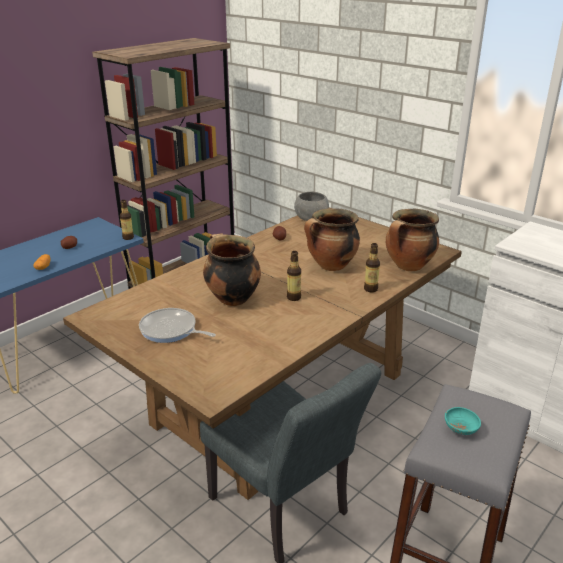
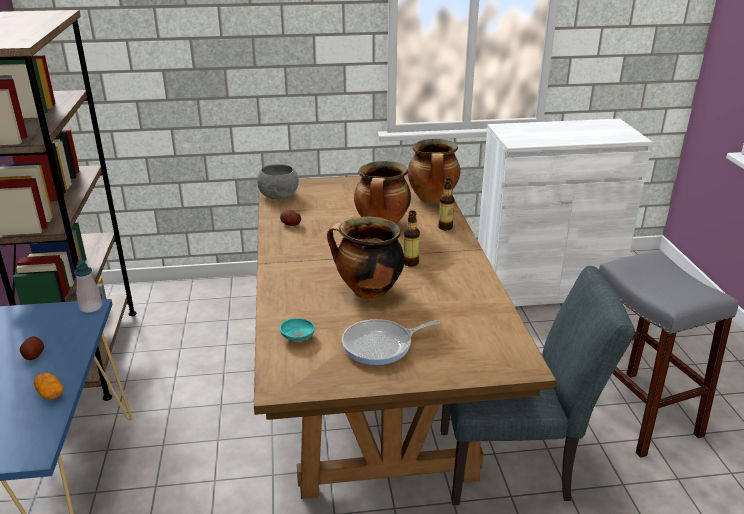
camera: 50 degrees left, 0 degrees up
(128, 237) = (91, 307): bottle -> soap dispenser
(460, 428) = (660, 283): turquoise bowl -> turquoise bowl (297, 337)

